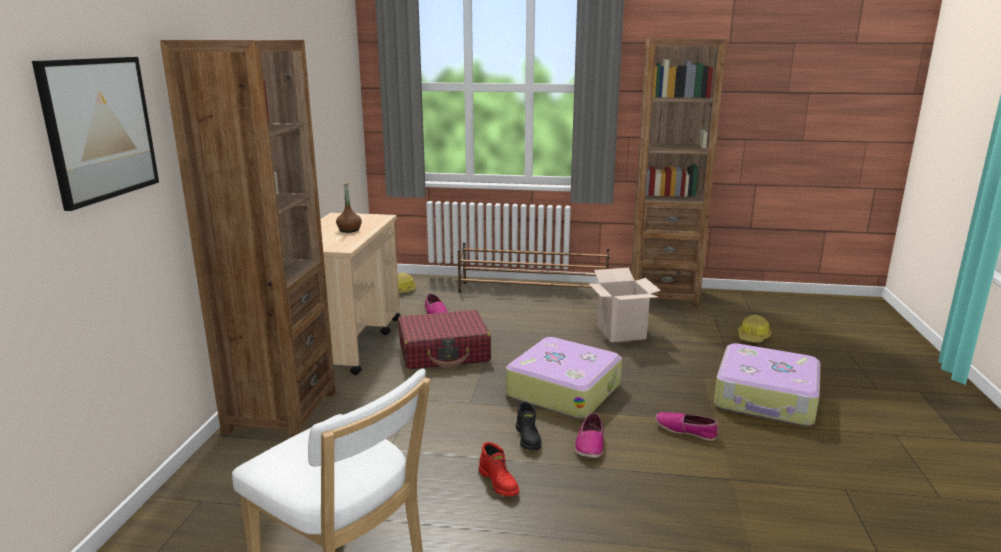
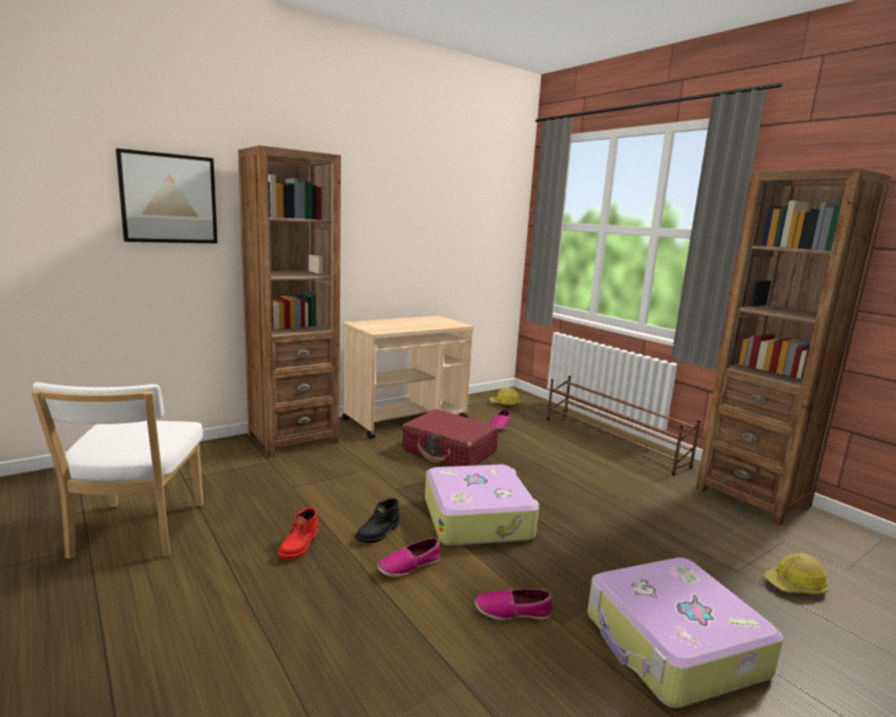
camera: 45 degrees right, 5 degrees down
(349, 230) = (414, 325): brown bottle -> none
(621, 332) = (630, 505): cardboard box -> none
(686, 430) = (512, 611): shoe -> shoe turned 75 degrees counterclockwise

